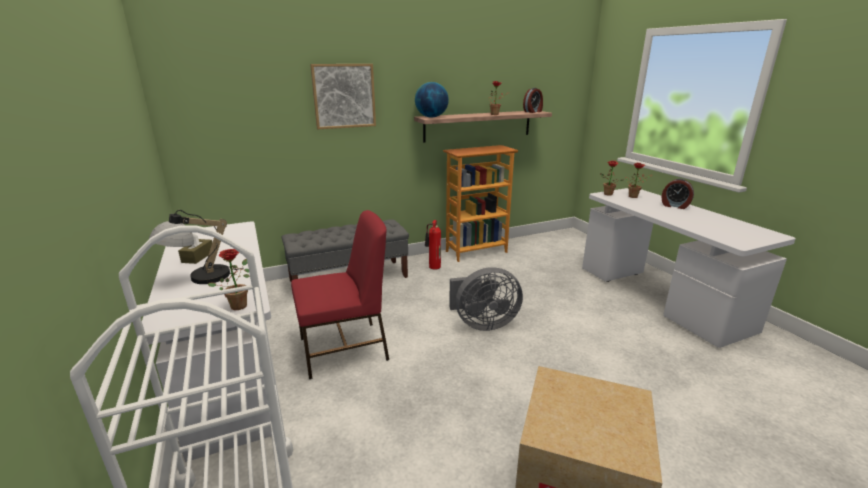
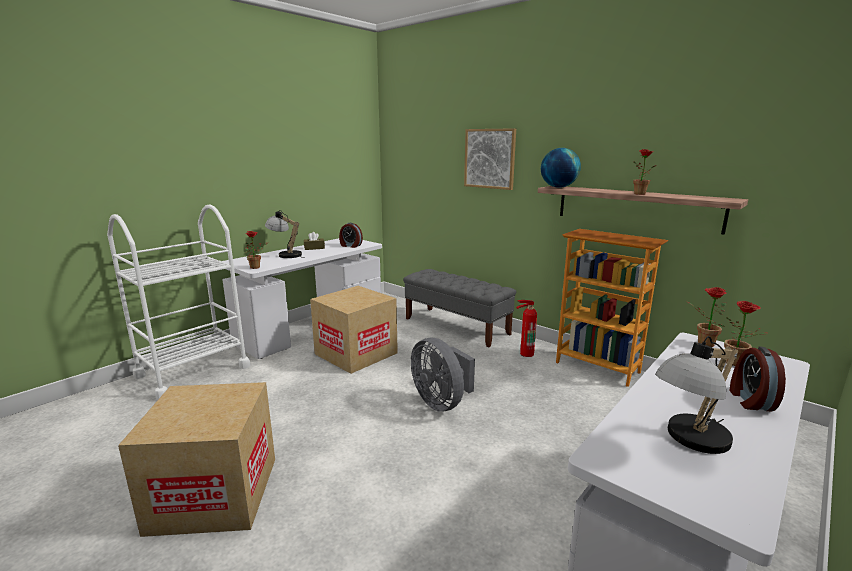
camera: 65 degrees right, 5 degrees down
(345, 349) = (356, 353): red chair -> cardboard box
(533, 111) = (719, 199): alarm clock -> alarm clock (350, 246)
(717, 225) = (690, 441): none -> table lamp

